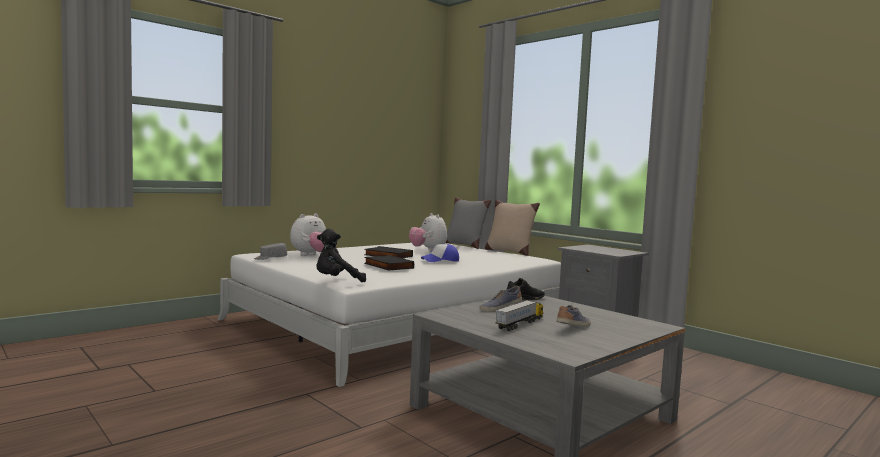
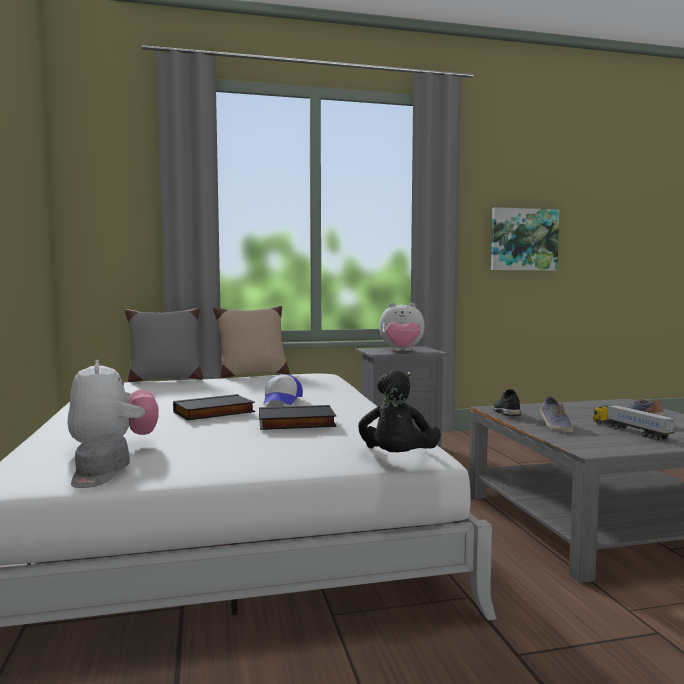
camera: 60 degrees left, 0 degrees up
(428, 250) = (183, 394): plush toy -> plush toy (401, 351)
(801, 145) = (523, 239): none -> picture

